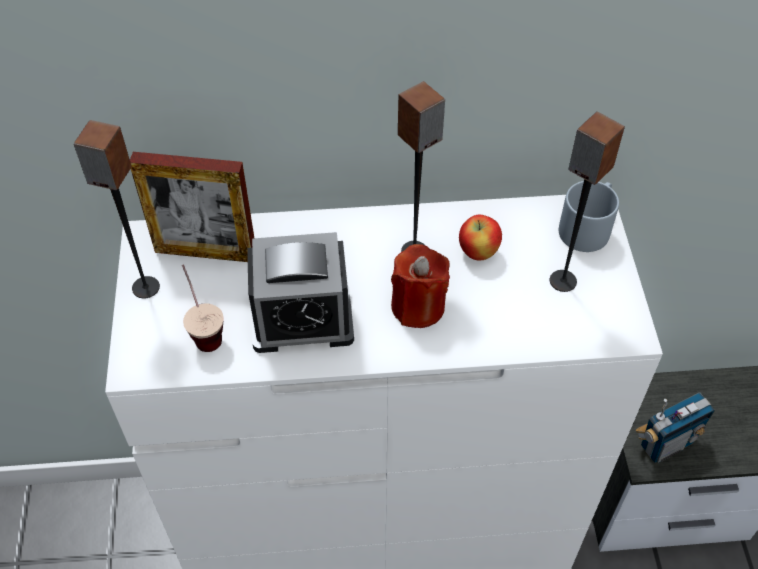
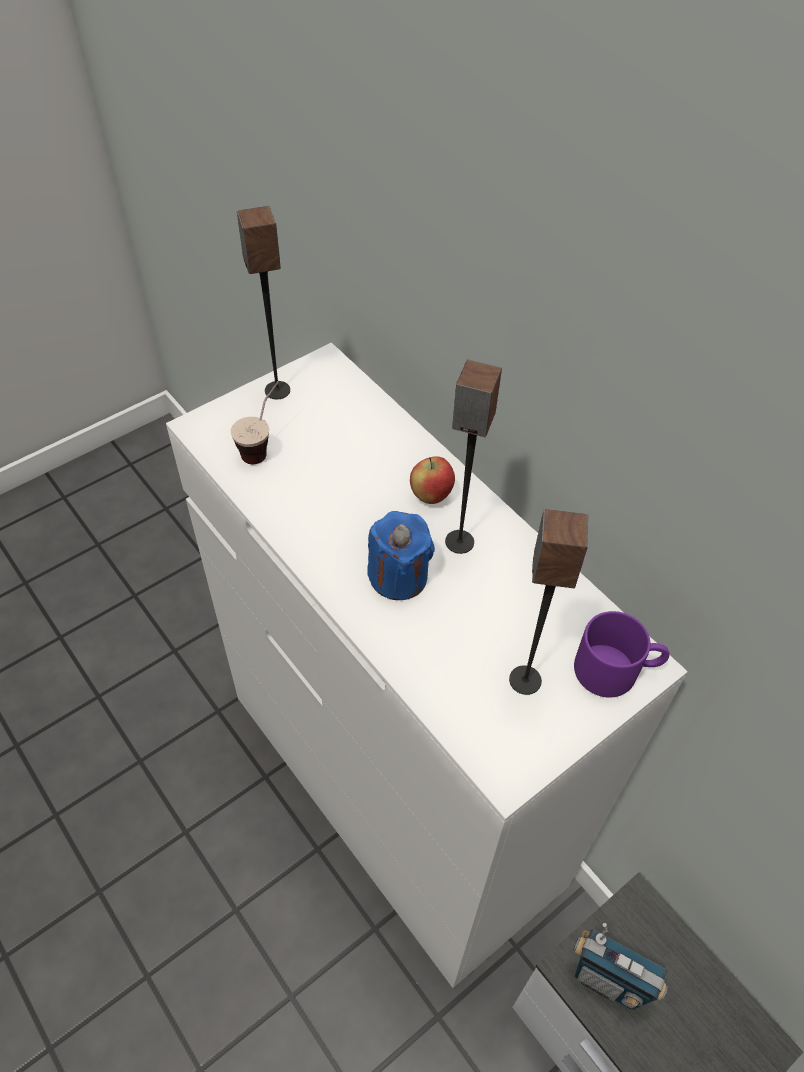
camera: 55 degrees right, 0 degrees up
(205, 252) = (340, 405): picture frame -> none
(302, 319) = (320, 502): alarm clock -> none
(418, 306) = (398, 576): red candle -> blue candle
(478, 252) = (500, 592): apple -> apple (431, 496)
(587, 226) = (616, 669): grey mug -> purple mug

